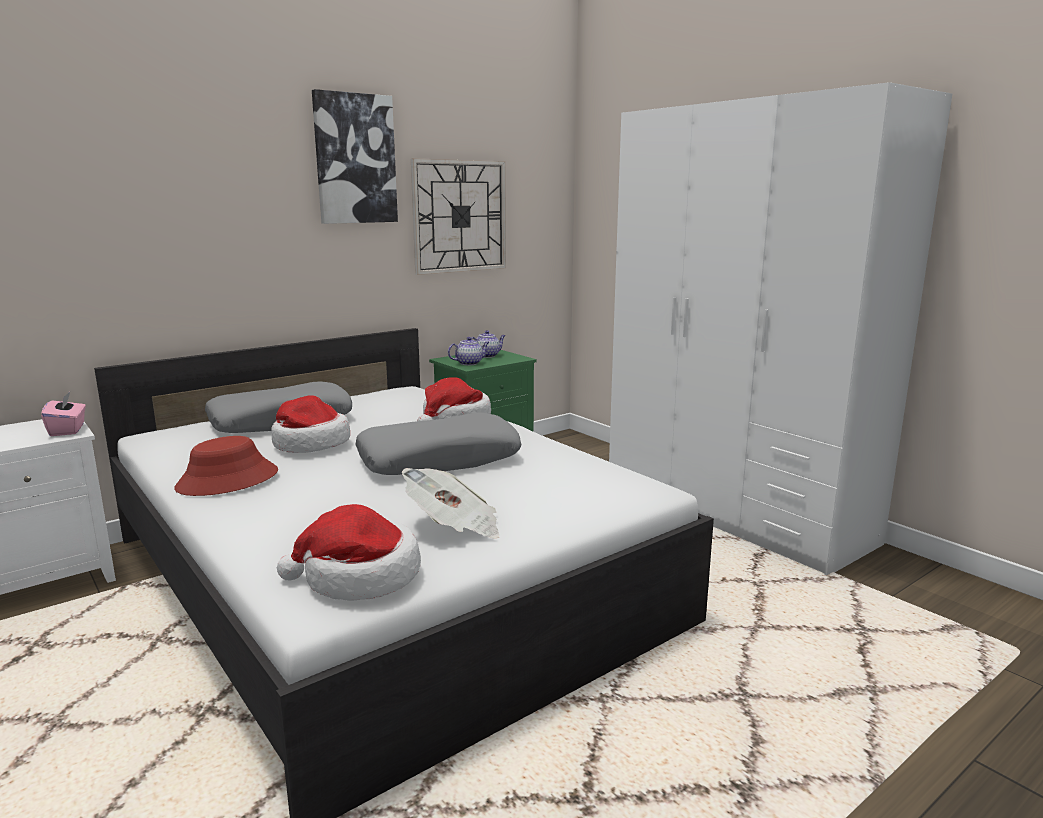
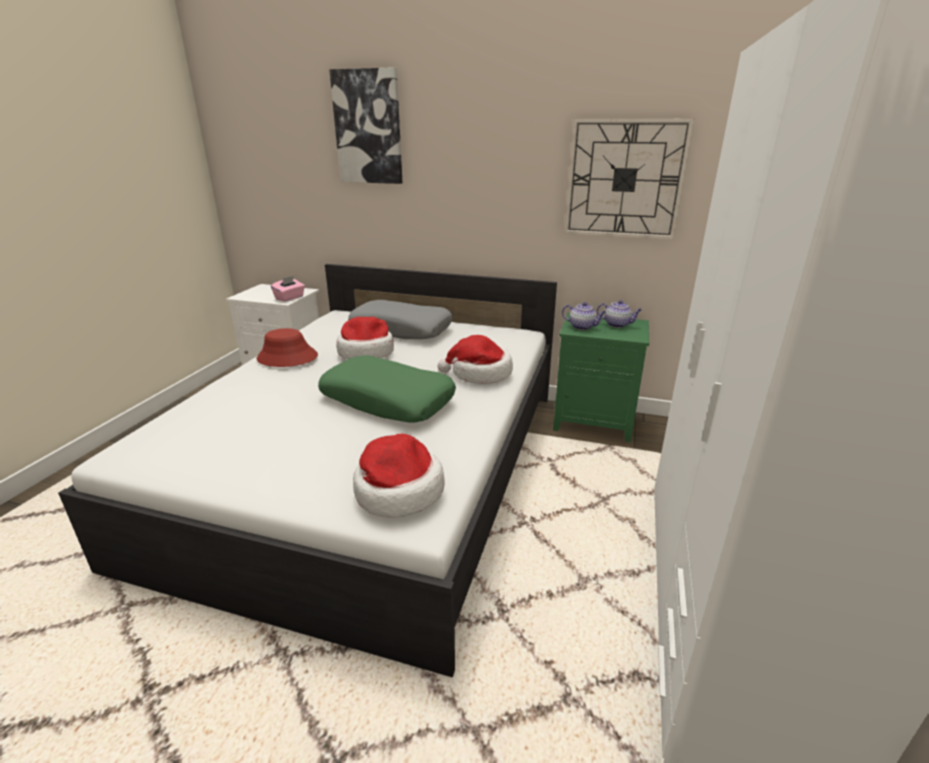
camera: 55 degrees right, 10 degrees up
(355, 159) = (515, 120): picture -> picture (368, 128)
(359, 577) = (162, 452): hat -> hat (397, 491)
(439, 460) = (388, 400): grey pillow -> green pillow
(454, 527) = (262, 454): newspaper -> none

